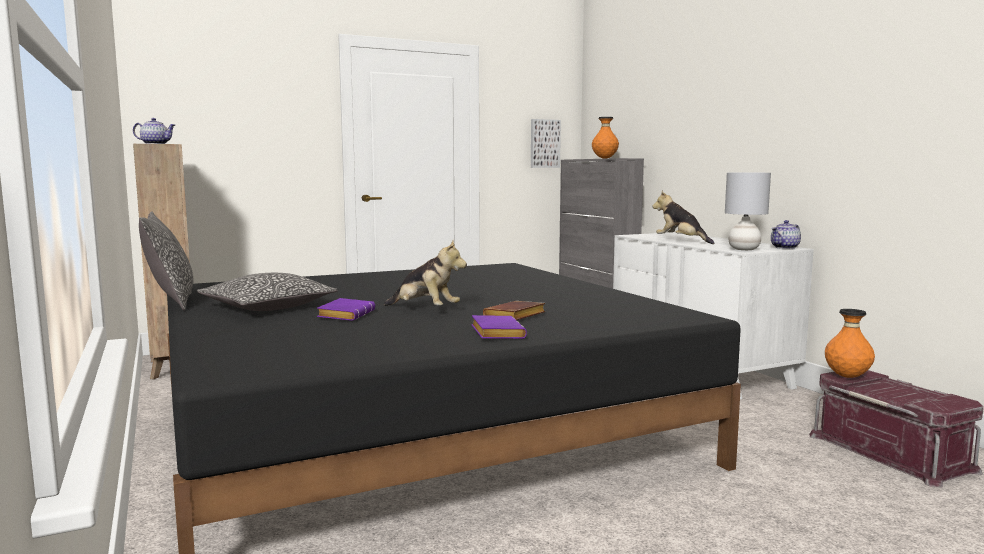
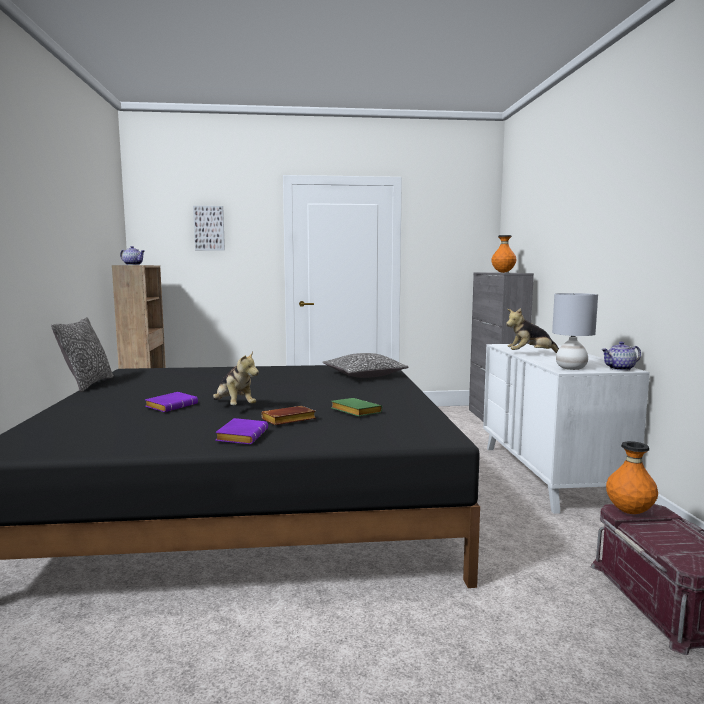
camera: 20 degrees right, 0 degrees up
(268, 307) = (136, 394): pillow -> pillow (364, 375)
(544, 143) = (462, 258): picture -> picture (209, 228)
(567, 304) = (354, 411): none -> green book
(681, 241) = (530, 355): plush toy -> plush toy turned 75 degrees counterclockwise

